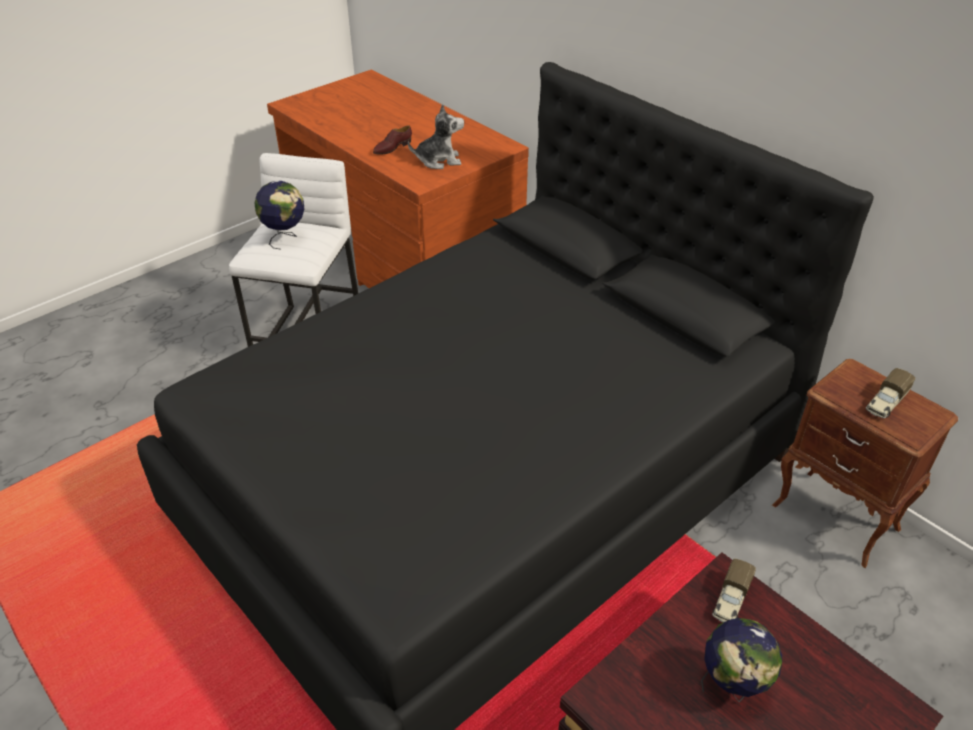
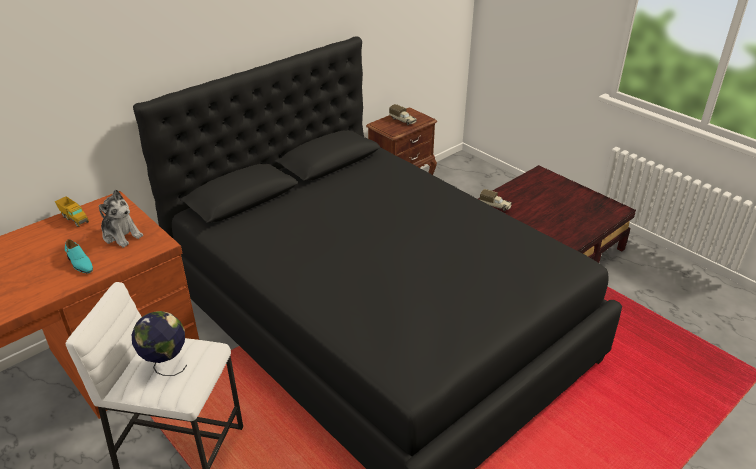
camera: 90 degrees left, 5 degrees down
(392, 148) = (80, 263): brown shoe -> turquoise shoe
(439, 160) = (121, 235): plush toy -> plush toy turned 135 degrees clockwise
(470, 132) = (74, 219): none -> toy truck
(732, 686) = (542, 210): globe -> none

